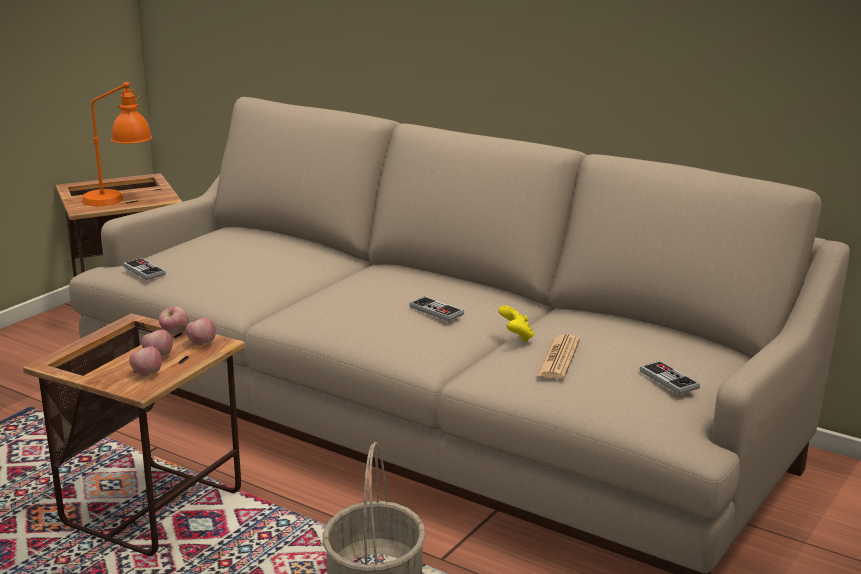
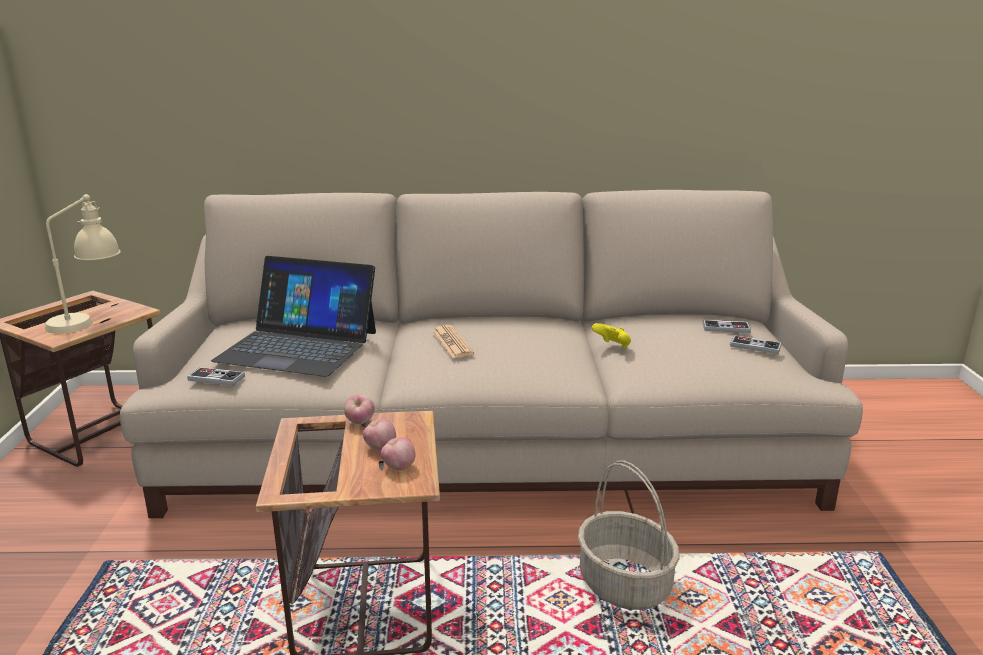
camera: 35 degrees left, 0 degrees up
(120, 200) = (90, 321): orange table lamp -> beige table lamp
(201, 344) = (400, 424): apple -> none
(238, 260) = (298, 346): none -> laptop
(436, 311) = (531, 343): game controller -> game controller (726, 328)
(558, 358) = (670, 352): newspaper -> newspaper (452, 343)

